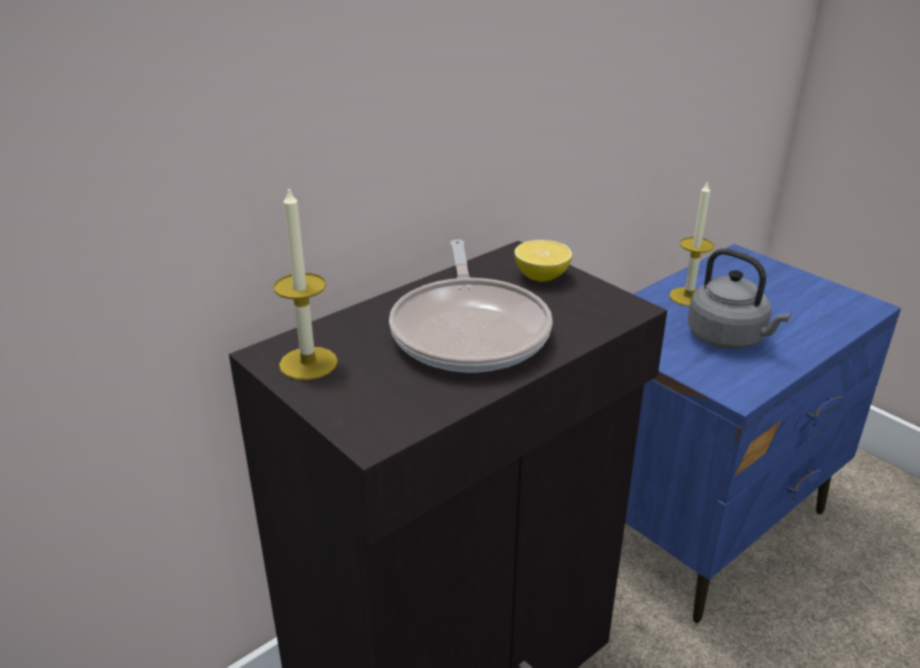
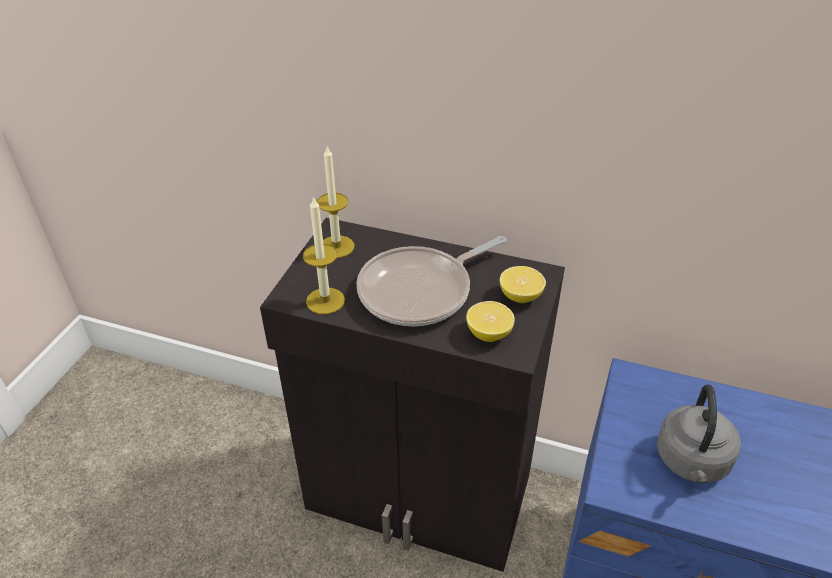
camera: 60 degrees right, 10 degrees up
(585, 312) = (489, 333): none -> lemon
(688, 297) = (734, 415): candle -> candle (325, 301)

